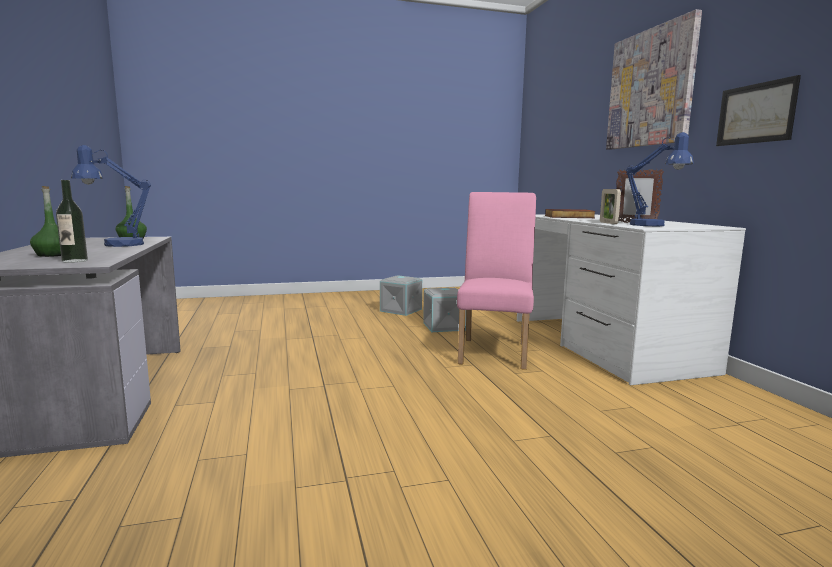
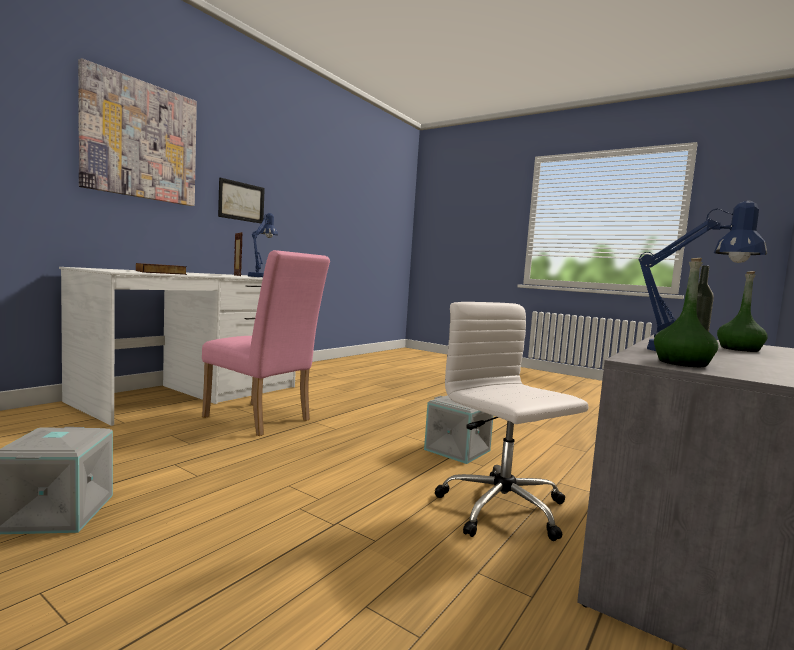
camera: 130 degrees left, 5 degrees down
(241, 368) = (504, 510): none -> white office chair
(444, 326) = (178, 454): grey storage box -> grey storage box (458, 450)
(495, 350) = (261, 420): pink chair -> pink chair turned 120 degrees counterclockwise
(608, 223) = (252, 277): picture frame -> none

